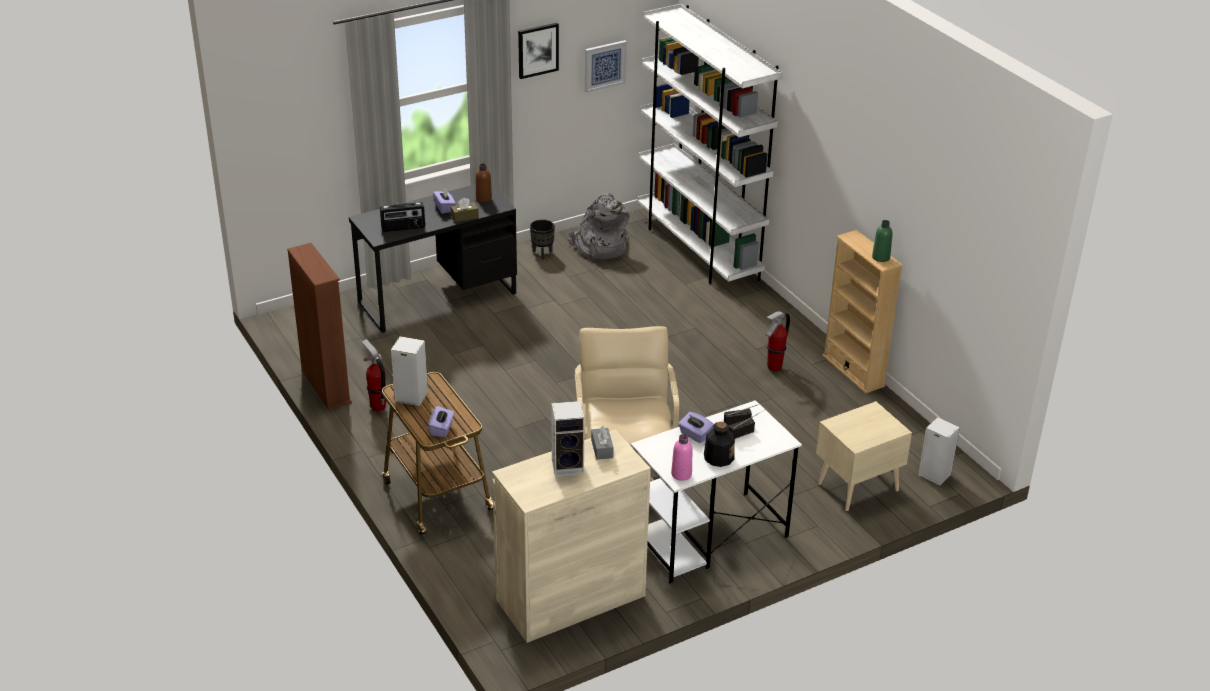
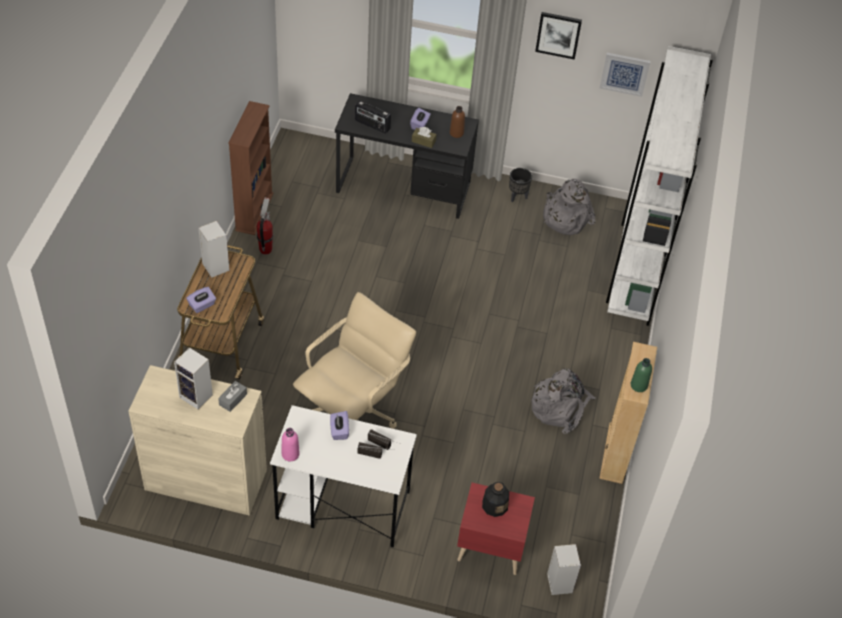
camera: 40 degrees right, 15 degrees up
(718, 457) = (330, 460): bottle -> bottle (494, 505)
(774, 367) = (560, 407): fire extinguisher -> grey backpack
(856, 486) = (490, 547): beige nightstand -> red nightstand

